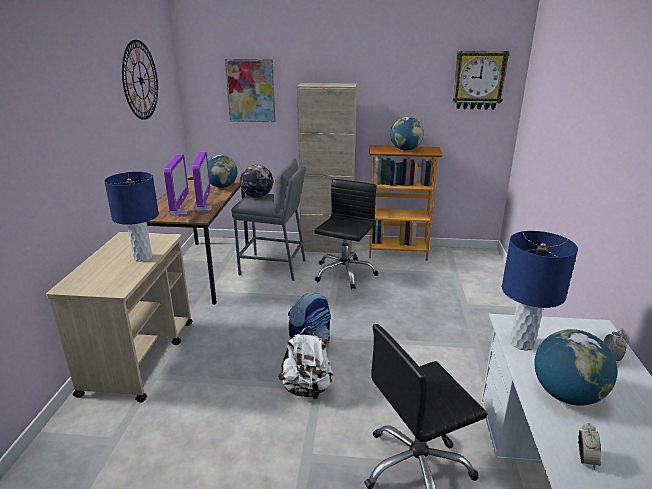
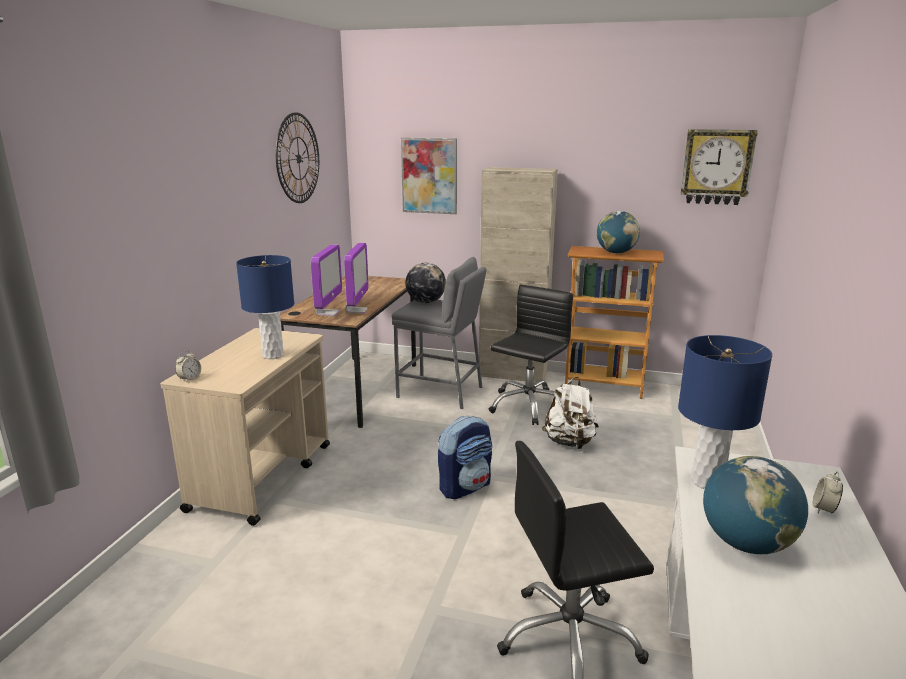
camera: 10 degrees right, 5 degrees down
(222, 186) = (385, 288): globe -> none
(307, 389) = (450, 532): white backpack -> white backpack (570, 442)
(585, 459) = (746, 614): alarm clock -> alarm clock (189, 379)

